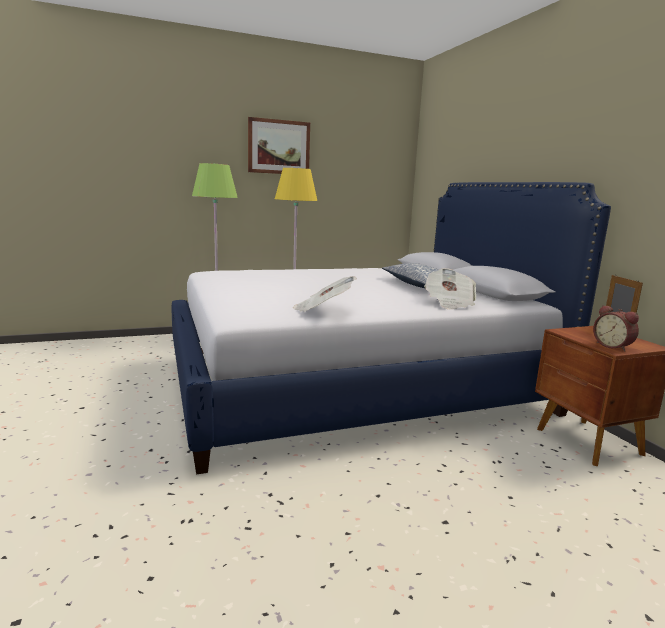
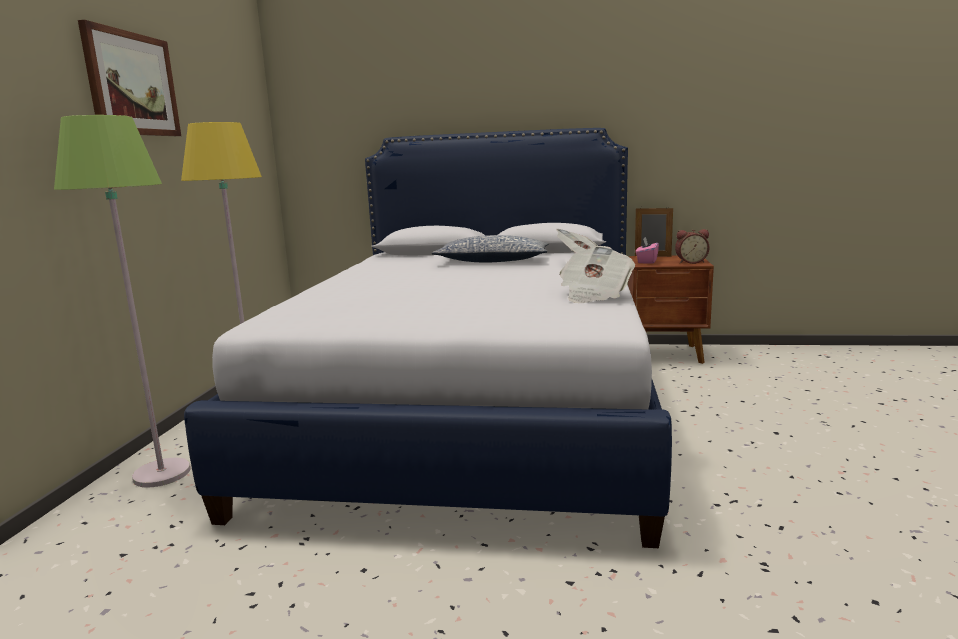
camera: 60 degrees left, 0 degrees up
(579, 331) = (646, 261): none -> pink tissue box

